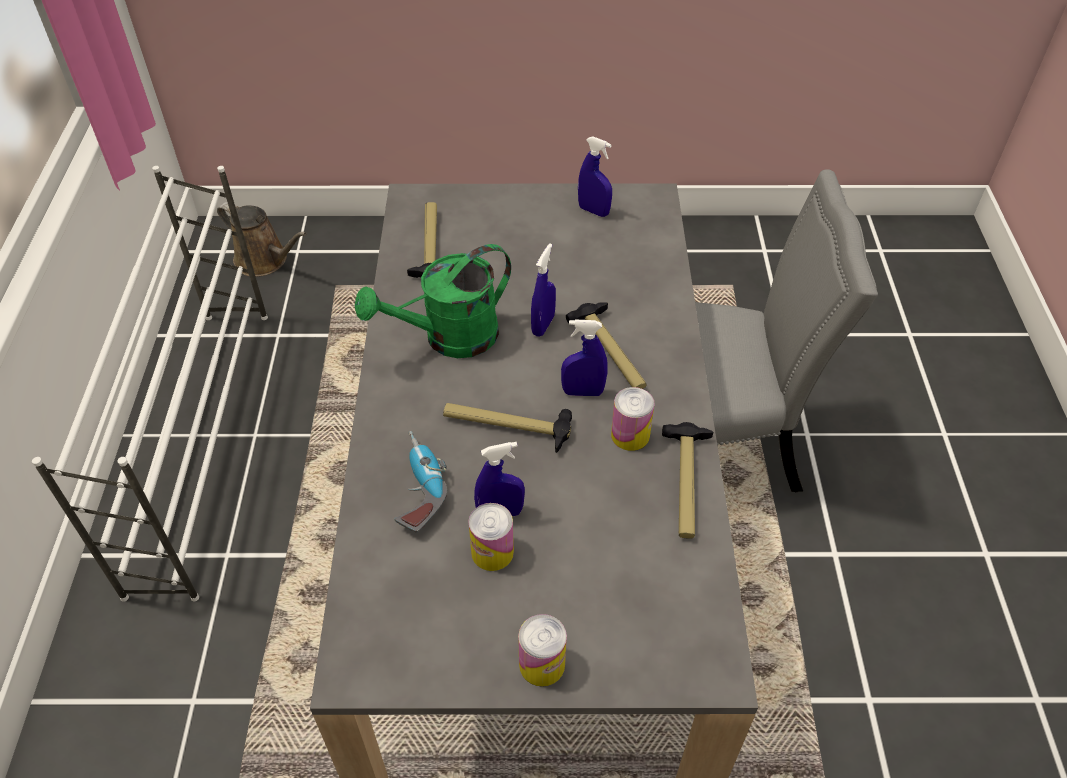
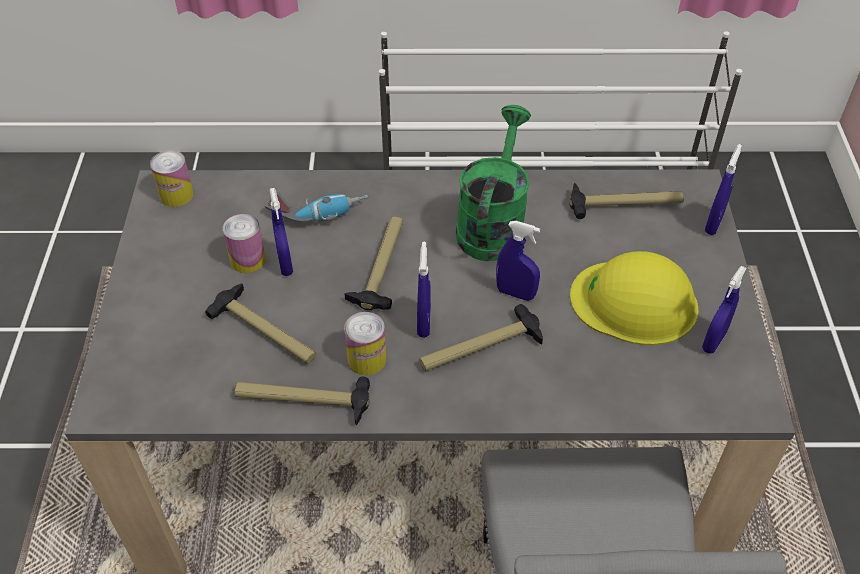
camera: 90 degrees right, 0 degrees up
(265, 261) = (775, 208): brown watering can -> none
(449, 338) = (492, 224): green watering can -> green watering can turned 45 degrees clockwise
(460, 195) = (713, 224): none -> blue spray bottle
(542, 664) = (140, 291): can -> can (176, 195)
(552, 250) = (634, 302): none -> yellow hard hat
(600, 524) = (266, 332): none -> hammer

